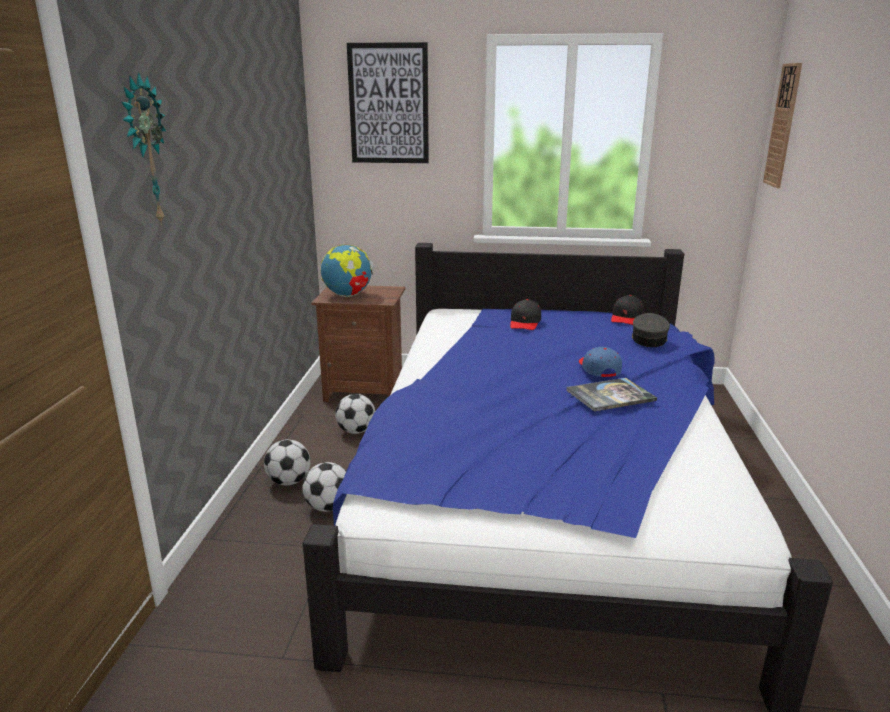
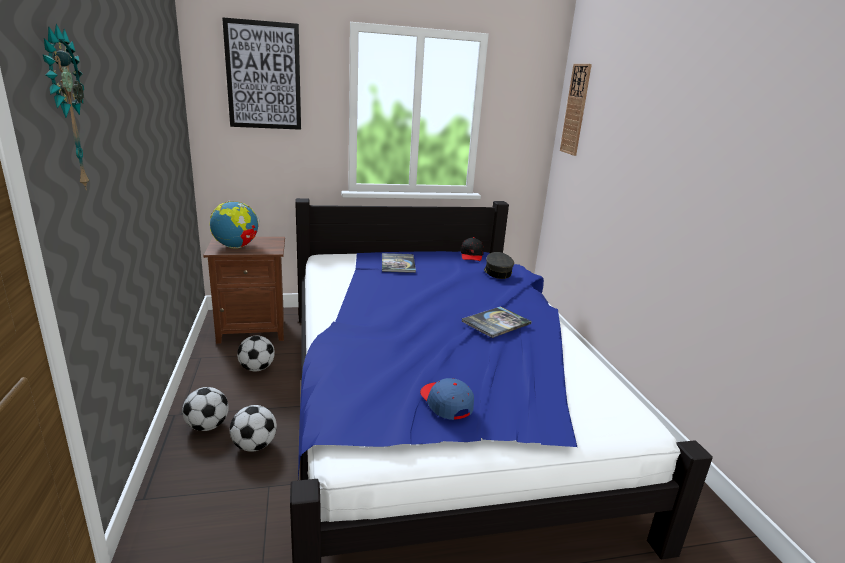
camera: 20 degrees left, 0 degrees up
(525, 322) = (398, 264): black cap -> book
(598, 368) = (475, 300): blue cap -> blue cap (445, 403)

